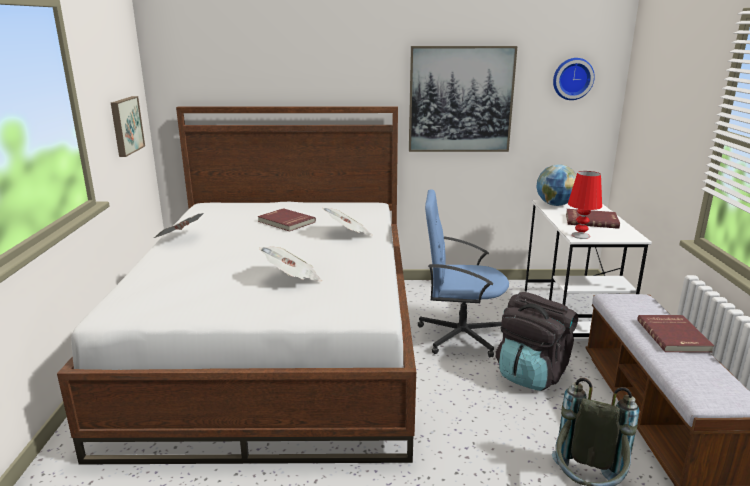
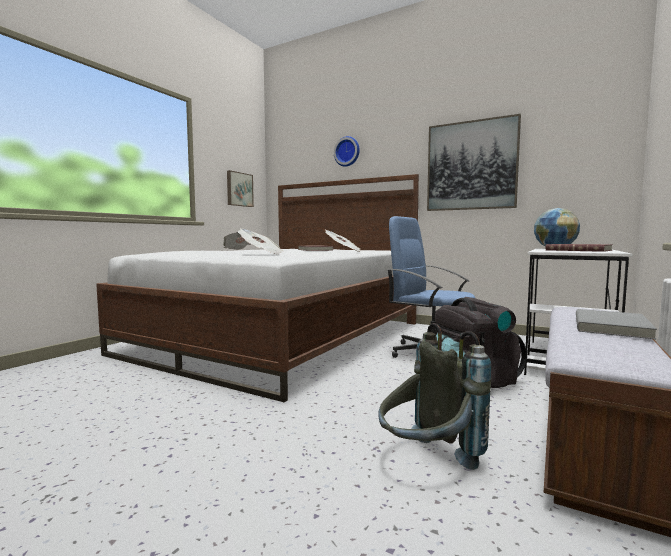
camera: 30 degrees right, 15 degrees down
(572, 78) = (581, 136): wall clock -> wall clock (347, 152)
(580, 235) = (546, 251): red table lamp -> none
(674, 336) = (613, 327): red book -> grey book

